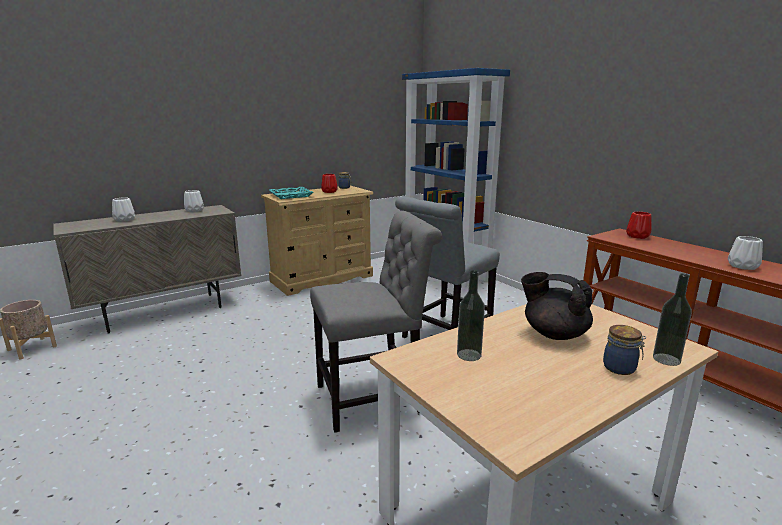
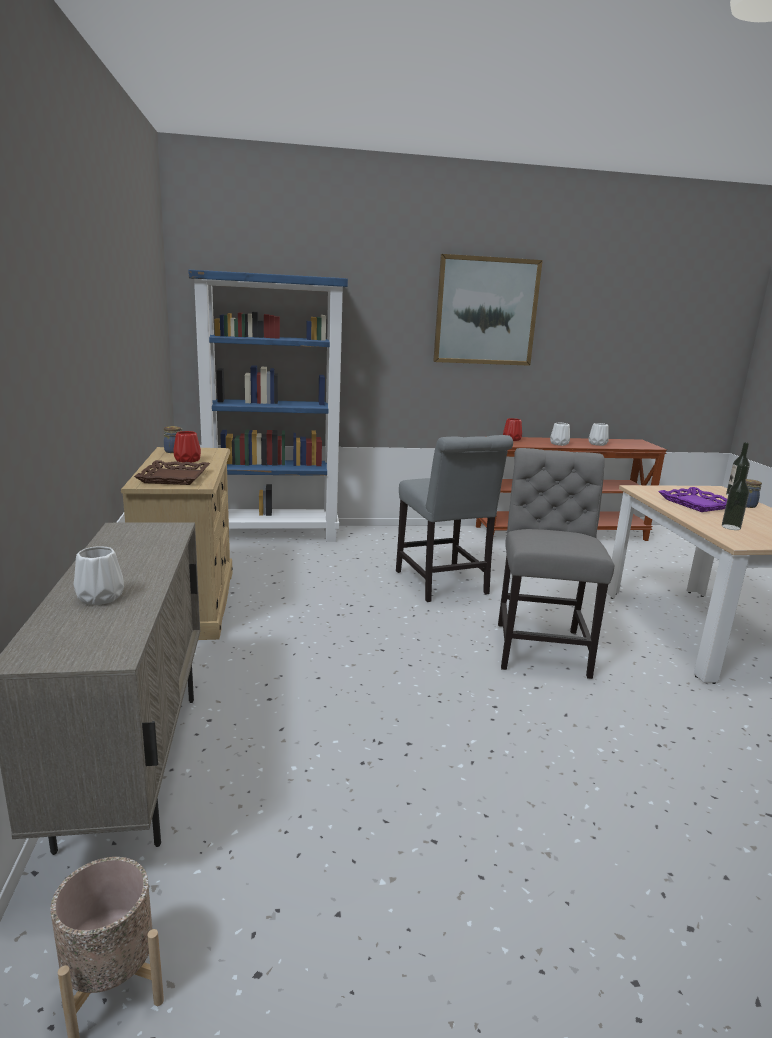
camera: 65 degrees left, 0 degrees up
(194, 210) = (122, 542): white vase -> white vase (558, 444)
(291, 195) = (174, 477): turquoise tray -> brown tray
(554, 334) = (696, 504): black teapot -> purple tray
(634, 87) = (486, 311): none -> picture

